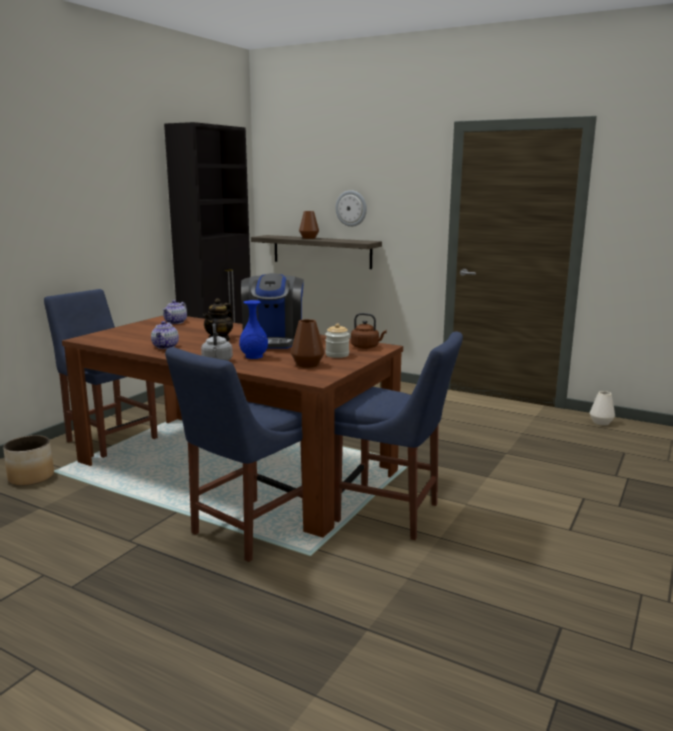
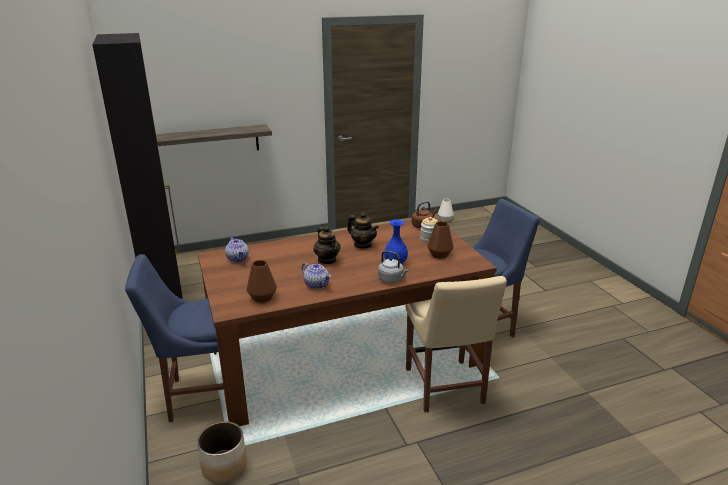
camera: 50 degrees left, 10 degrees up
(246, 531) = (445, 388): blue chair -> beige chair
(273, 341) = (362, 245): coffee machine -> teapot
(309, 238) = (195, 133): brown vase -> brown vase (262, 297)
(351, 208) = (232, 98): wall clock -> none

